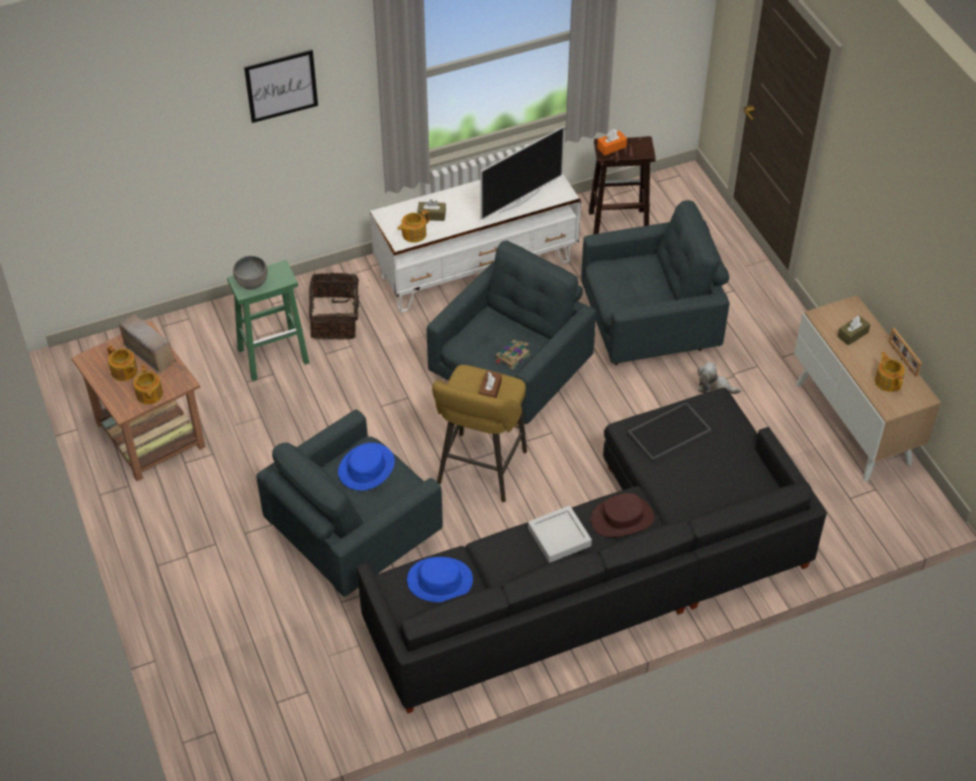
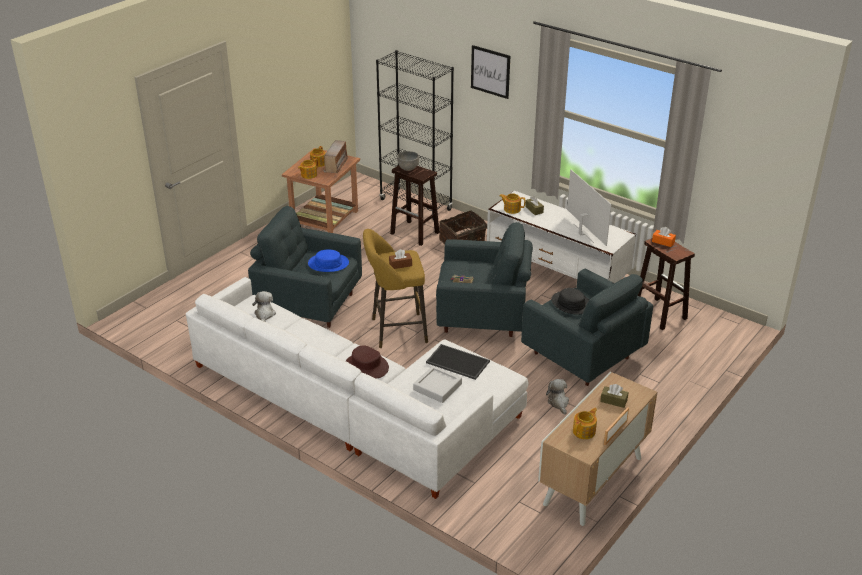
camera: 60 degrees right, 15 degrees down
(203, 323) = (416, 205): none -> black bookcase
(274, 355) = (415, 233): green stool -> brown stool
(440, 581) = (264, 315): blue hat -> plush toy
(518, 201) = (582, 233): television -> television turned 135 degrees counterclockwise
(559, 537) = (331, 346): grey tray -> grey tray (437, 387)
(606, 572) = (358, 407): black sofa -> white sofa
(623, 283) = (571, 303): none -> black hat

